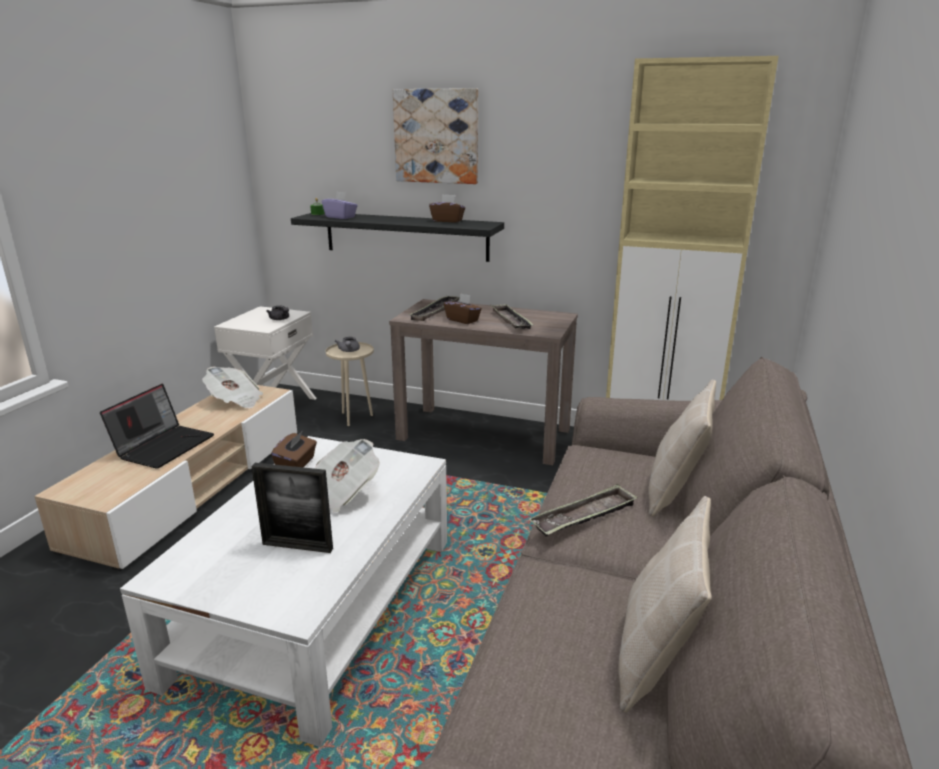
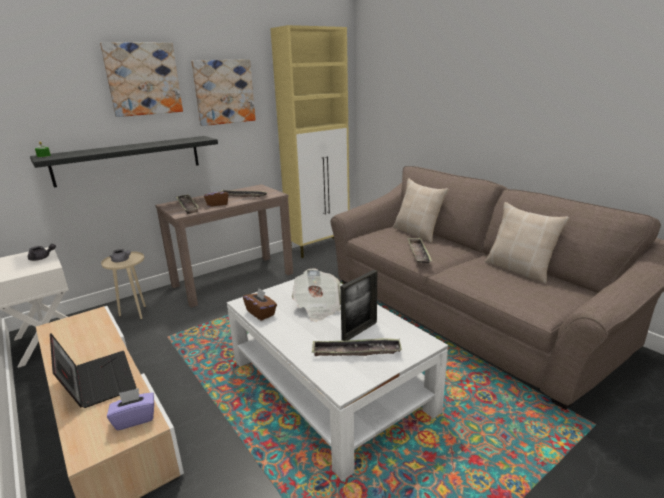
camera: 55 degrees left, 0 degrees up
(235, 400) = (76, 332): newspaper -> none
(243, 560) = (356, 351): none -> tray
(340, 217) = (78, 153): purple tissue box -> purple tissue box (135, 418)
(447, 220) = (169, 141): brown tissue box -> none
(544, 162) = (224, 92): none -> picture

